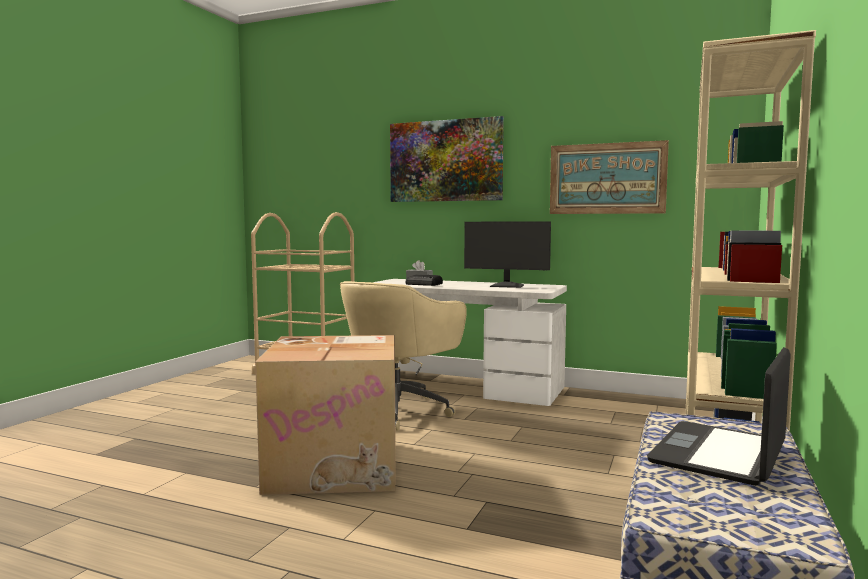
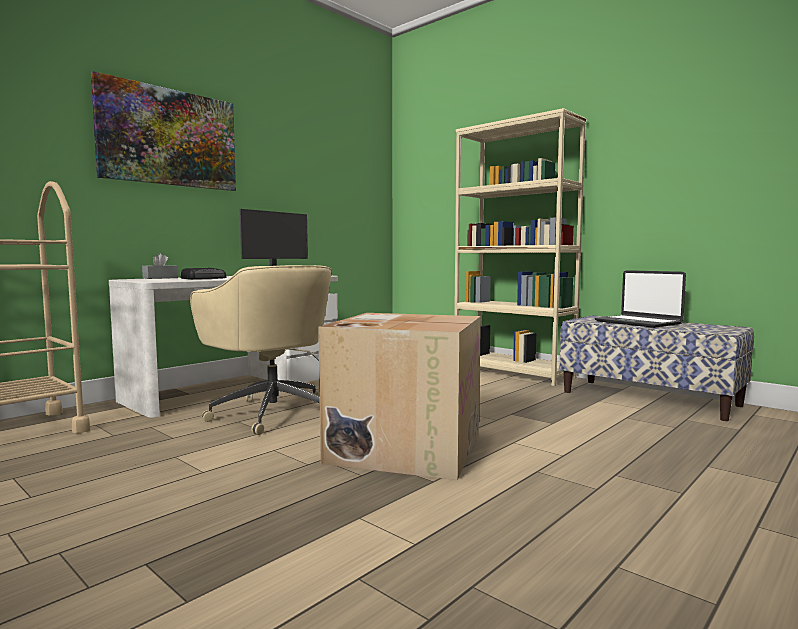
camera: 70 degrees left, 0 degrees up
(607, 178) = (314, 182): picture -> none

